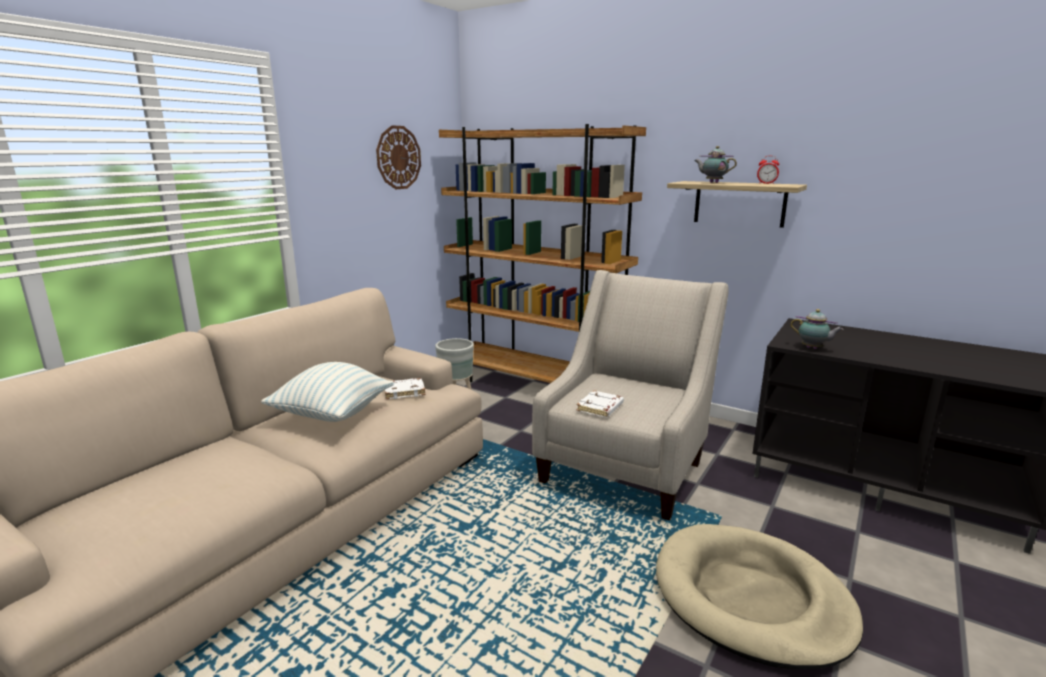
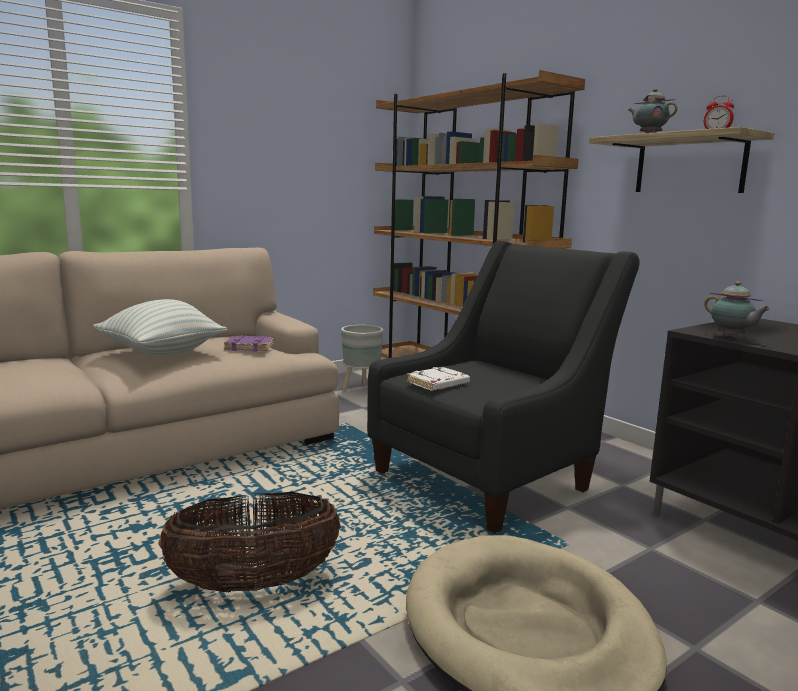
camera: 20 degrees right, 5 degrees down
(398, 157) = (327, 126): wall clock -> none
(404, 391) = (250, 347): white book -> purple book
(536, 617) = (254, 584): none -> basket
(626, 467) = (491, 476): beige armchair -> black armchair

